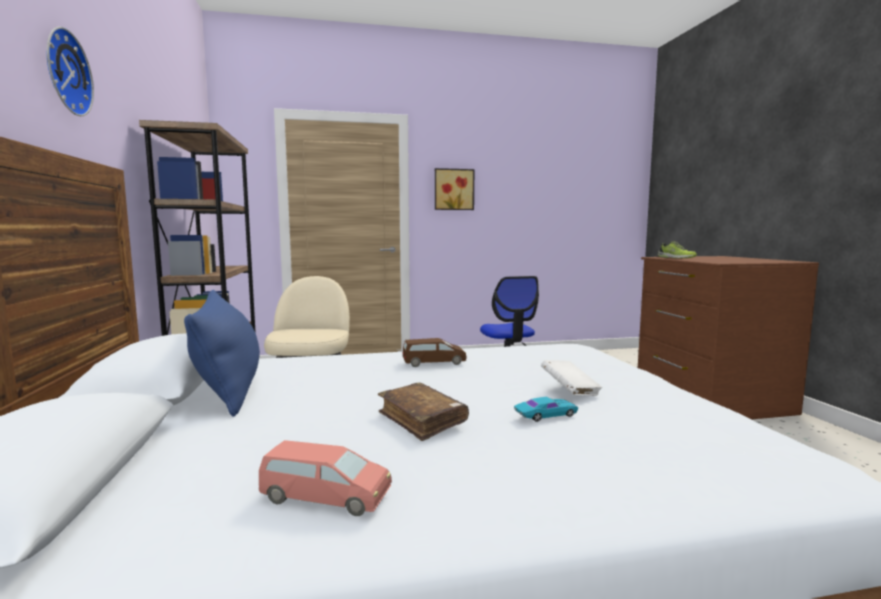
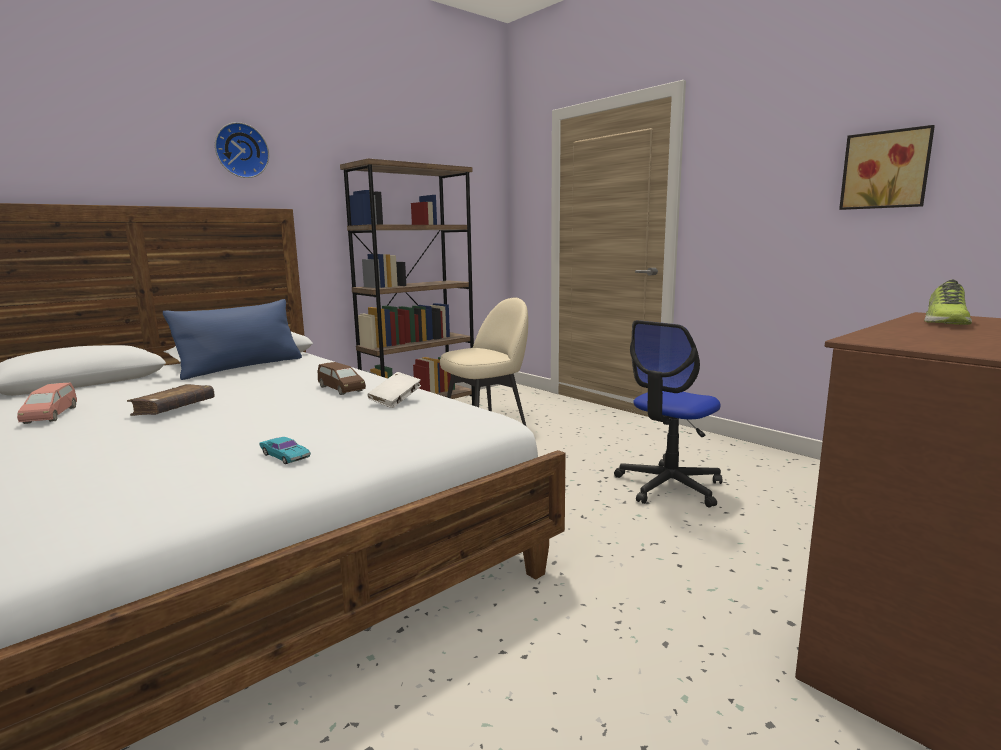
camera: 60 degrees right, 5 degrees up
(453, 189) = (741, 182): picture -> picture (886, 170)
(545, 415) = (183, 432): turquoise toy car -> turquoise toy car (285, 455)
(570, 391) = (270, 434): white book -> white book (395, 401)

